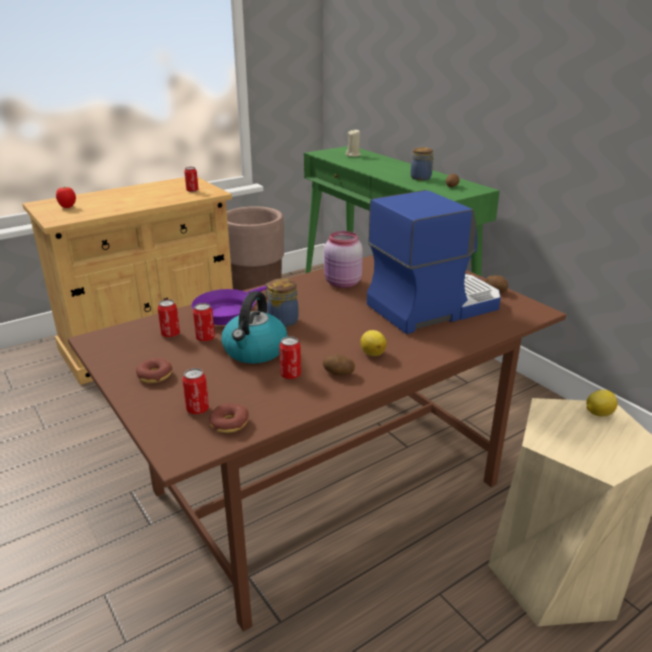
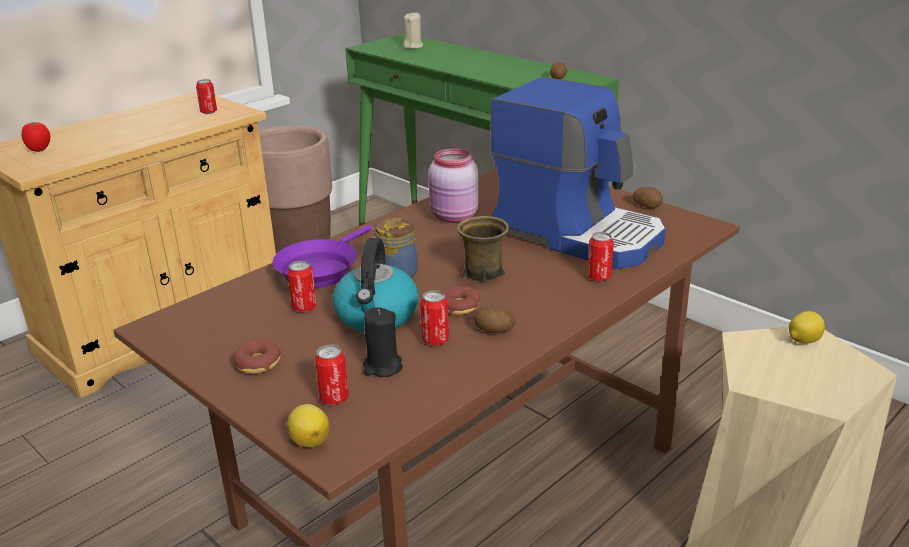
camera: 10 degrees left, 0 degrees up
(170, 334) = (255, 308): can -> can (599, 277)
(229, 424) = (382, 410): donut -> donut (459, 307)
(243, 390) = (382, 367): none -> black candle
(346, 328) = (482, 273): none -> brown mug
(372, 353) = (527, 300): lemon -> lemon (310, 440)
(421, 178) = (515, 71): jar -> none
(433, 306) = (578, 233): coffee machine -> coffee machine turned 75 degrees clockwise

